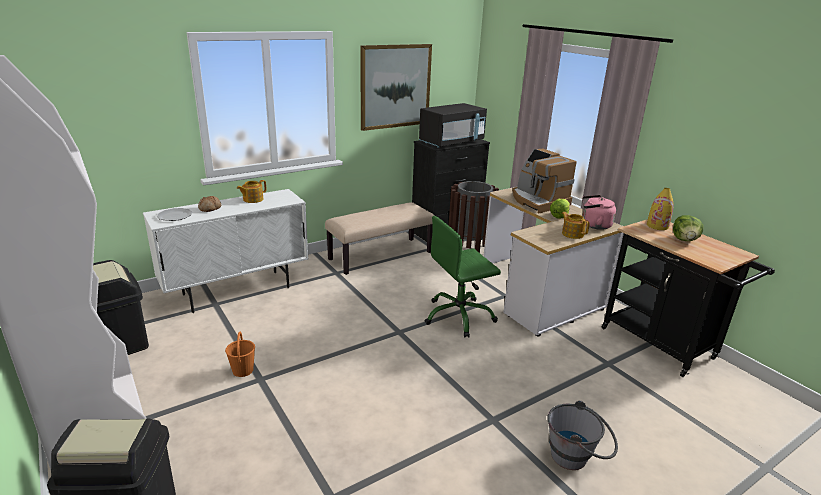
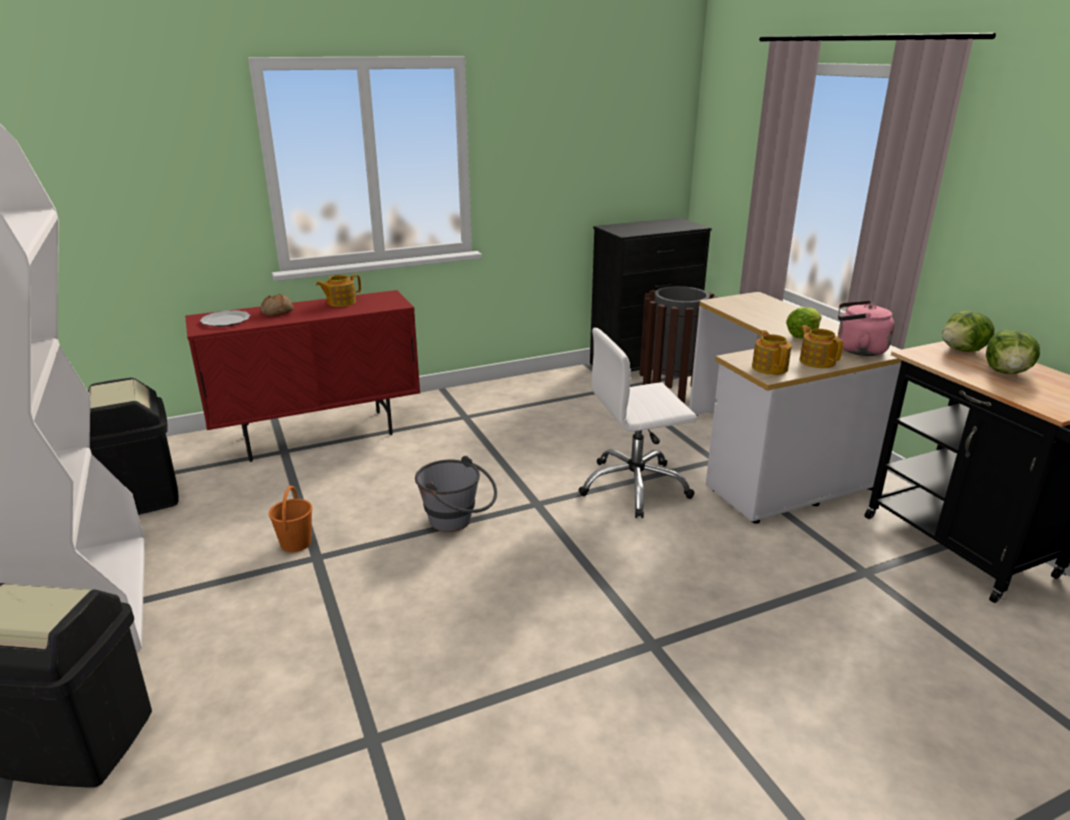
camera: 10 degrees right, 0 degrees up
(237, 291) = (319, 435): white cabinet -> red cabinet
(380, 255) = (536, 395): beige bench -> none
(395, 86) = (564, 141): picture -> none
(451, 142) = (651, 228): black microwave -> none
(459, 316) = (634, 487): green office chair -> white office chair
(538, 201) = (773, 314): coffee machine -> none
(546, 239) = (769, 367): none -> teapot
(576, 458) = (780, 717): grey bucket -> grey bucket (458, 522)
(657, 226) = (963, 350): yellow vase -> lettuce

